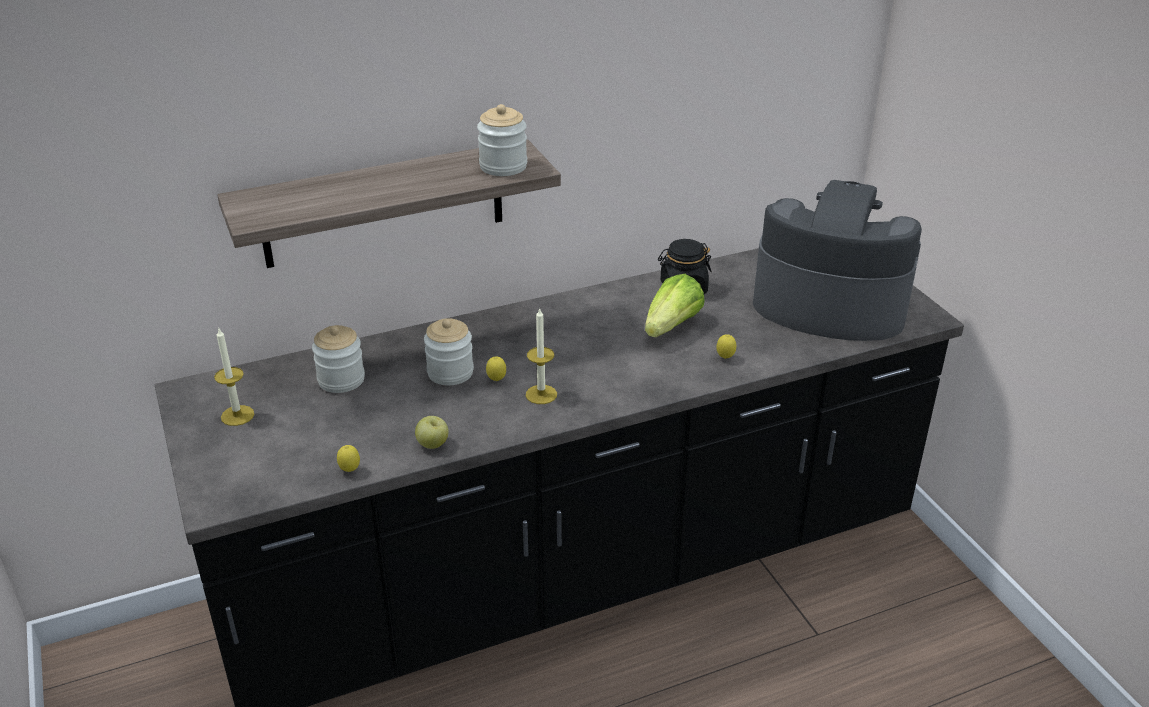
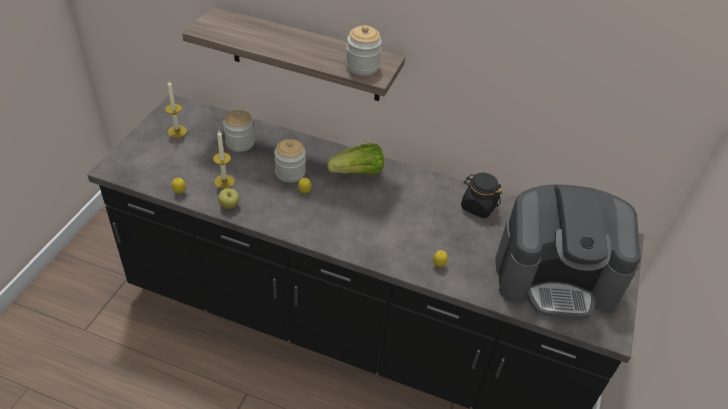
camera: 40 degrees right, 10 degrees up
(541, 394) = (313, 215): candle -> candle (224, 181)
(672, 326) = (437, 225): lettuce -> lettuce (358, 173)
(829, 303) = (555, 277): coffee machine -> coffee machine turned 120 degrees clockwise

